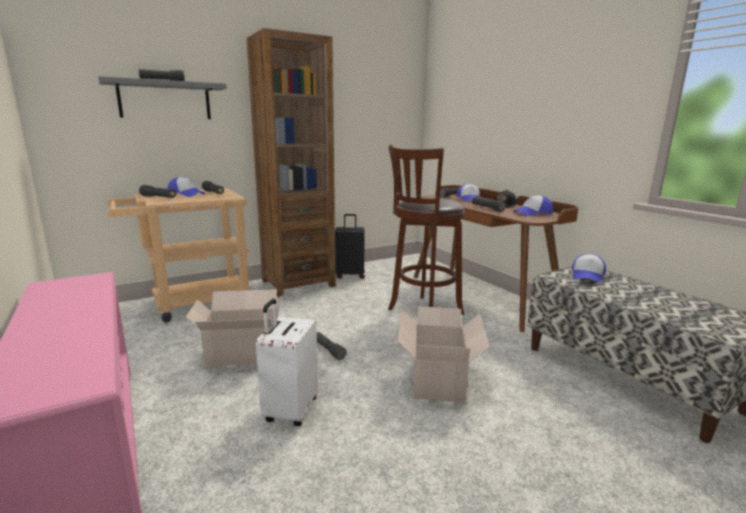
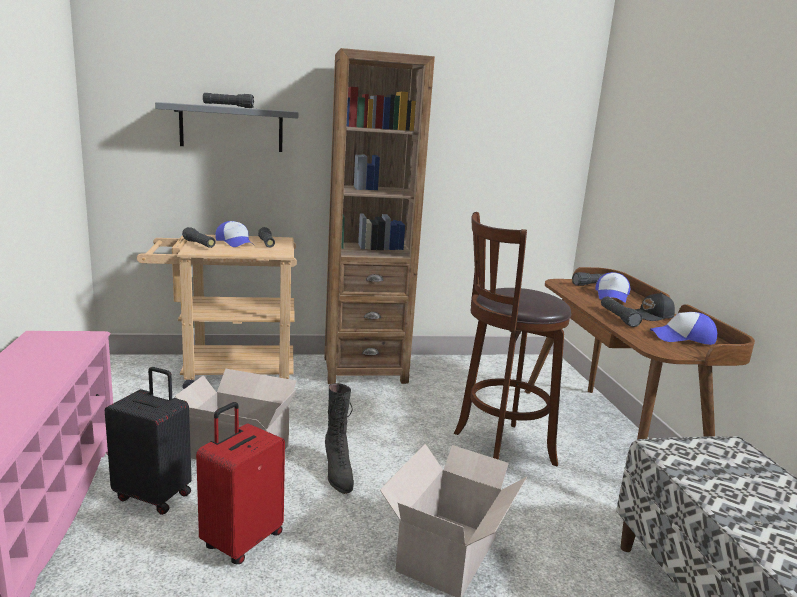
camera: 20 degrees right, 0 degrees up
(290, 410) = (241, 540): white suitcase -> red suitcase
(328, 350) = (338, 473): black flashlight -> black boot
(350, 275) = (438, 371): black suitcase -> black suitcase (154, 495)
(587, 275) = (721, 459): cap -> none

